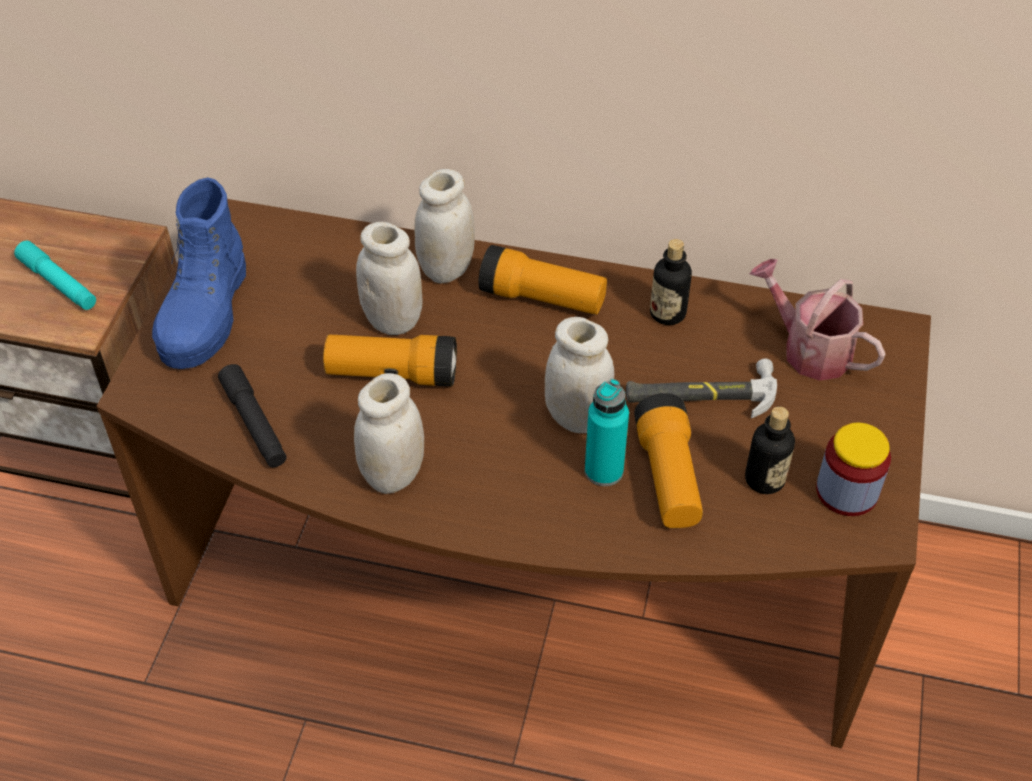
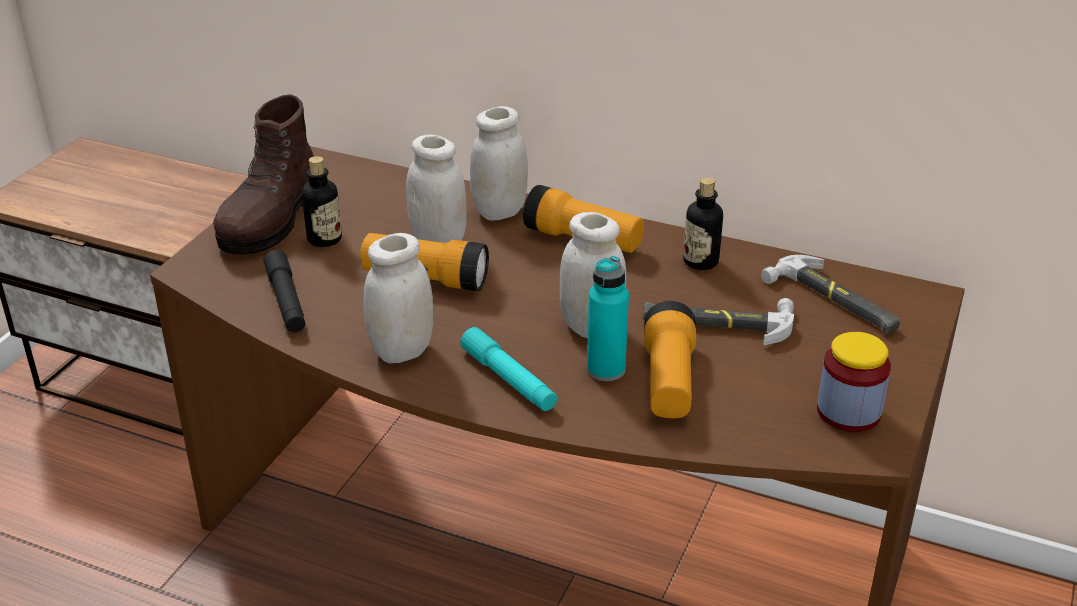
camera: 10 degrees right, 15 degrees down
(58, 283) = (158, 208): turquoise flashlight -> turquoise flashlight (508, 379)
(206, 314) = (271, 222): blue boot -> brown boot
(764, 479) = (765, 393): bottle -> bottle (324, 239)
(809, 349) = (834, 301): watering can -> hammer

